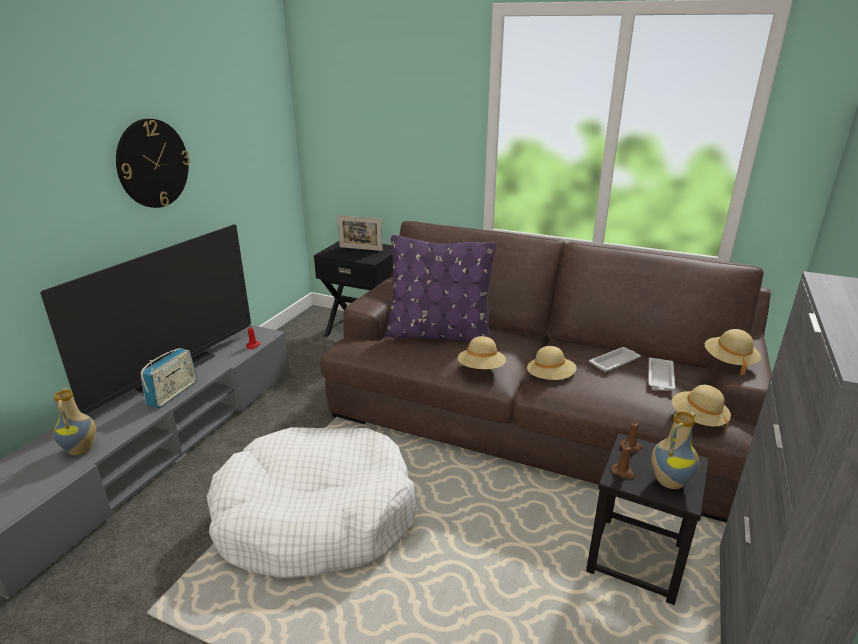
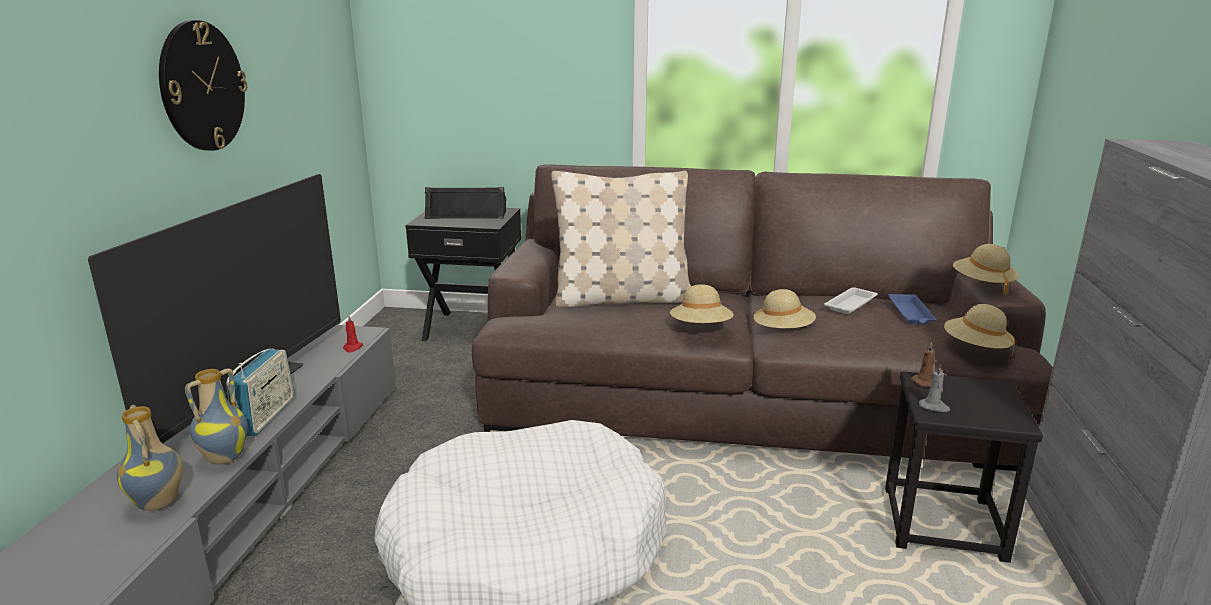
camera: 15 degrees left, 5 degrees down
(360, 248) = (466, 214): picture frame -> black speaker
(439, 334) = (622, 299): purple pillow -> beige pillow
(623, 472) = (934, 407): brown candle -> grey candle
(660, 378) = (911, 313): white tray -> blue tray
(668, 481) = (987, 408): vase -> vase (224, 457)

